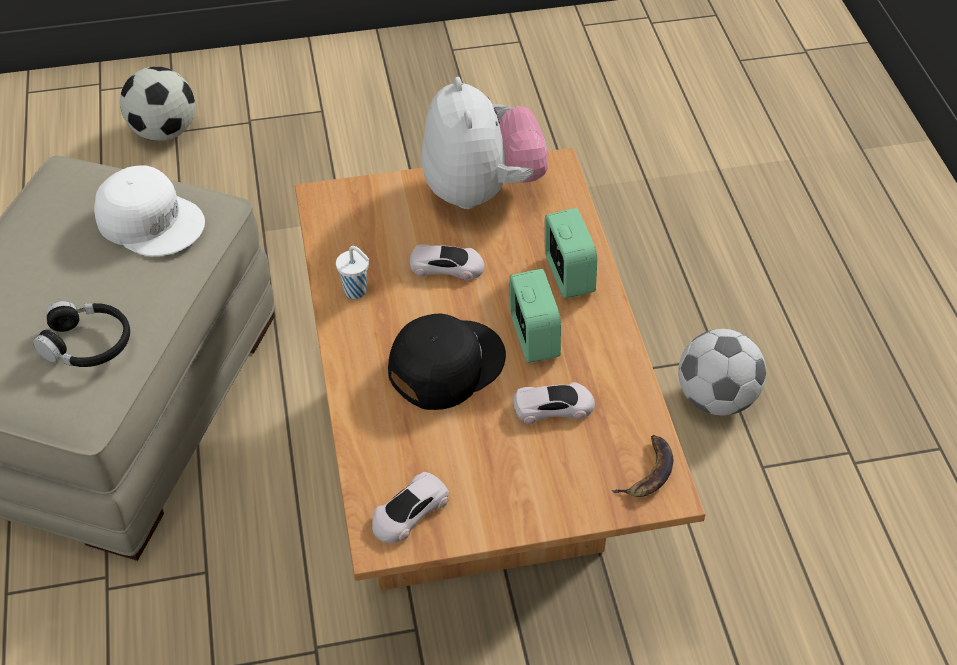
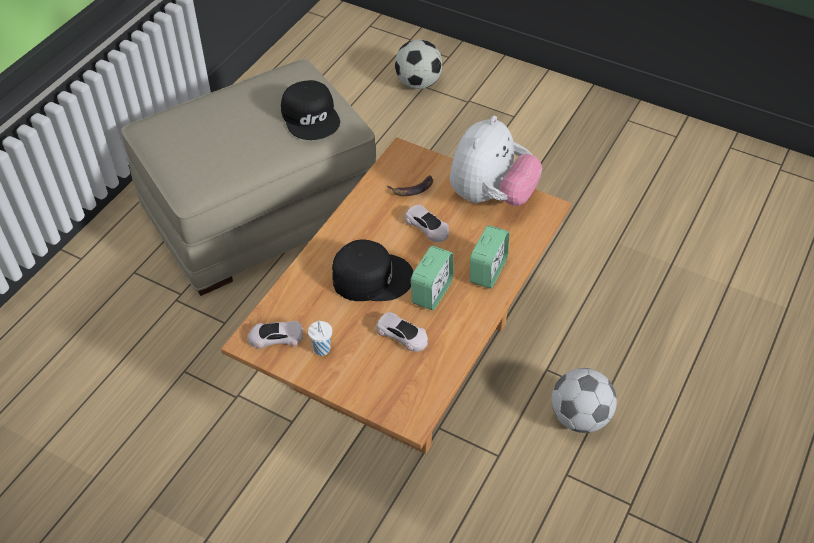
camera: 40 degrees right, 0 degrees up
(87, 344) = (222, 161): black headphones -> none
(151, 220) = (311, 116): white cap -> black cap
(356, 291) = (367, 211): white cup -> white cup (322, 350)
(648, 471) = (415, 401): banana -> banana (412, 188)

